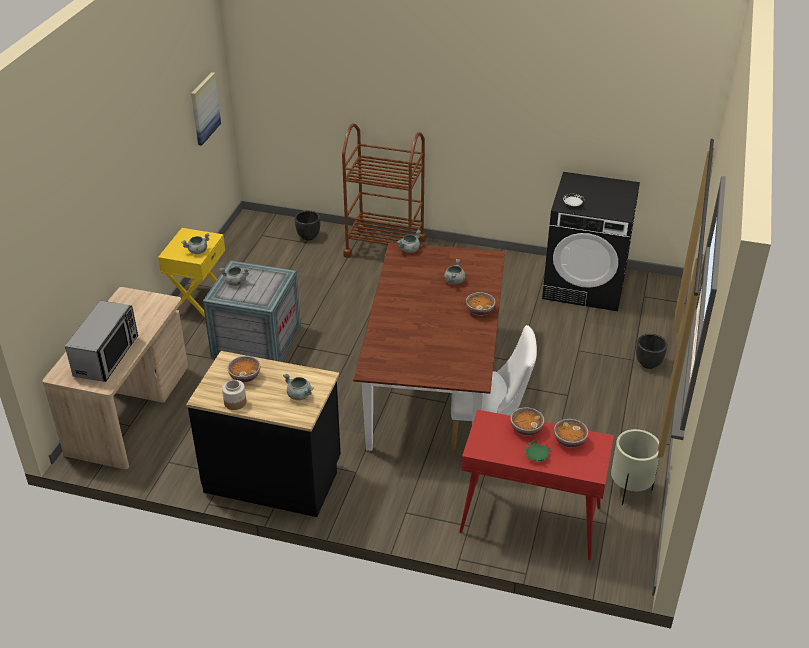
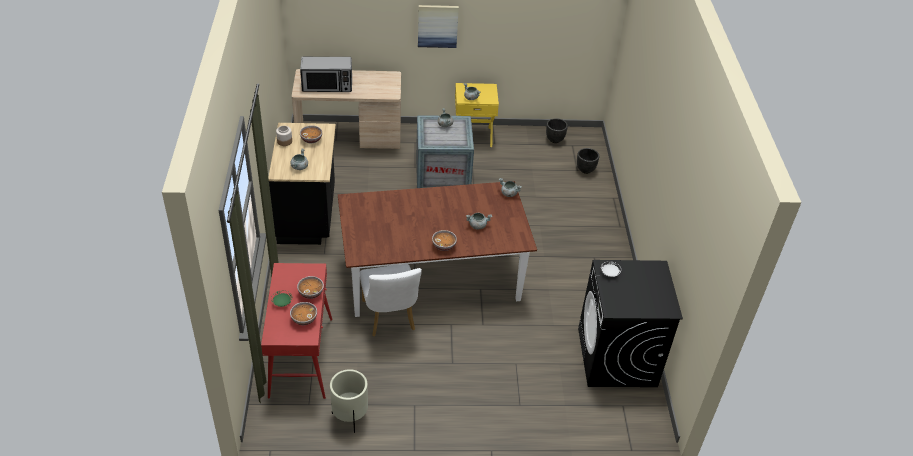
camera: 70 degrees right, 5 degrees up
(204, 108) = (572, 25): picture -> picture (437, 26)
(385, 247) = (597, 216): brown cart -> none
(648, 363) = (519, 417): black planter -> black planter (555, 140)

